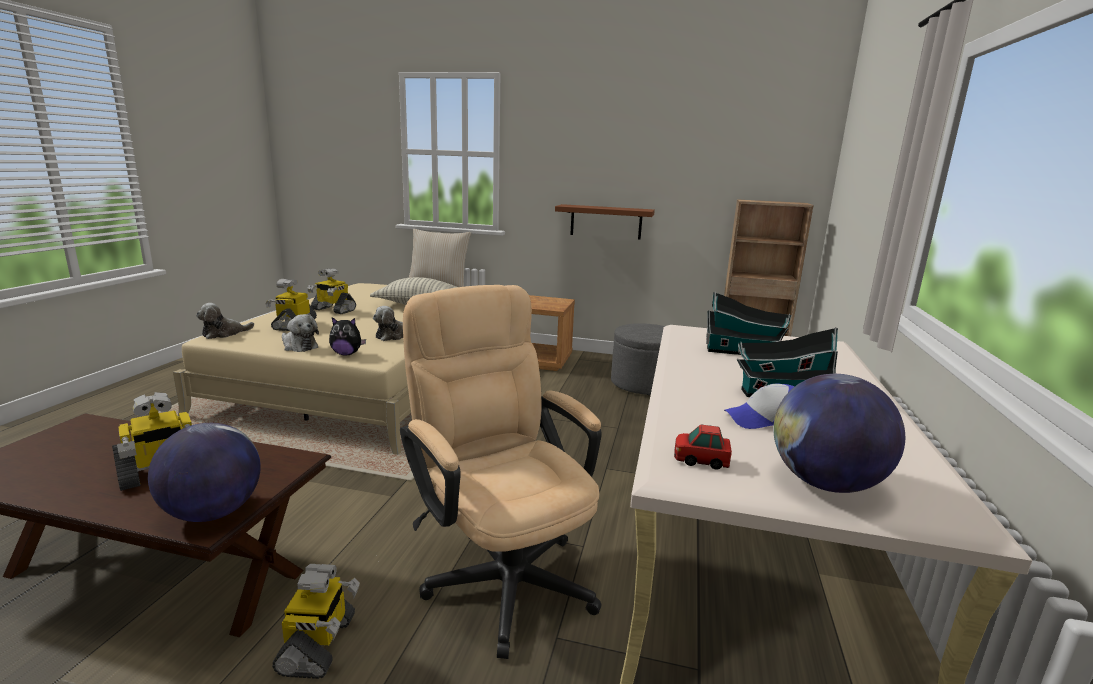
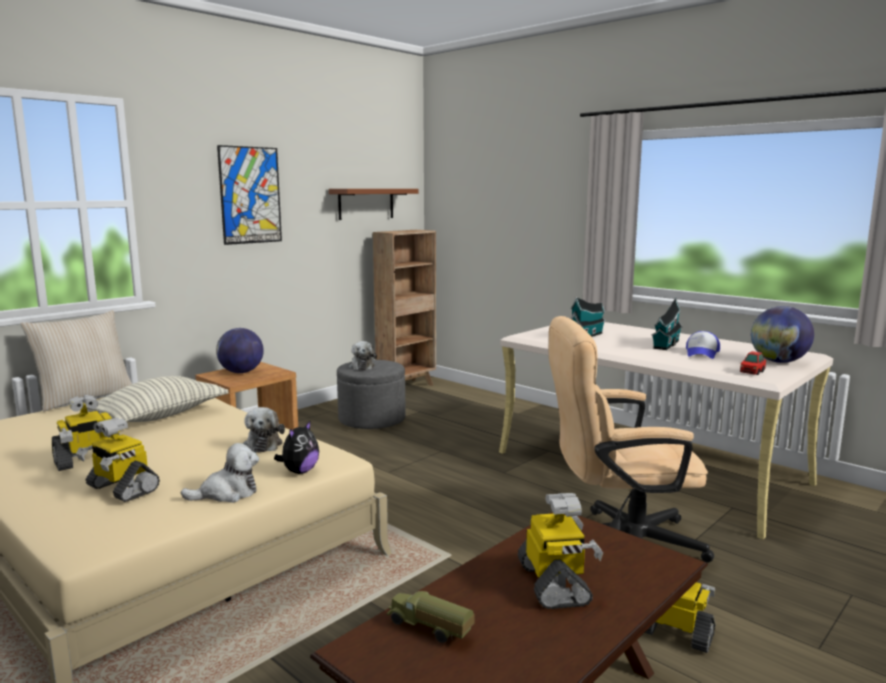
camera: 60 degrees left, 5 degrees down
(101, 439) = (429, 629): none -> toy truck
(213, 513) = (650, 559): globe -> globe (241, 372)
(224, 333) = (74, 540): plush toy -> plush toy (362, 366)
(598, 152) = (250, 195): none -> picture
(606, 222) = (266, 269): brown shelf -> brown shelf (366, 203)

